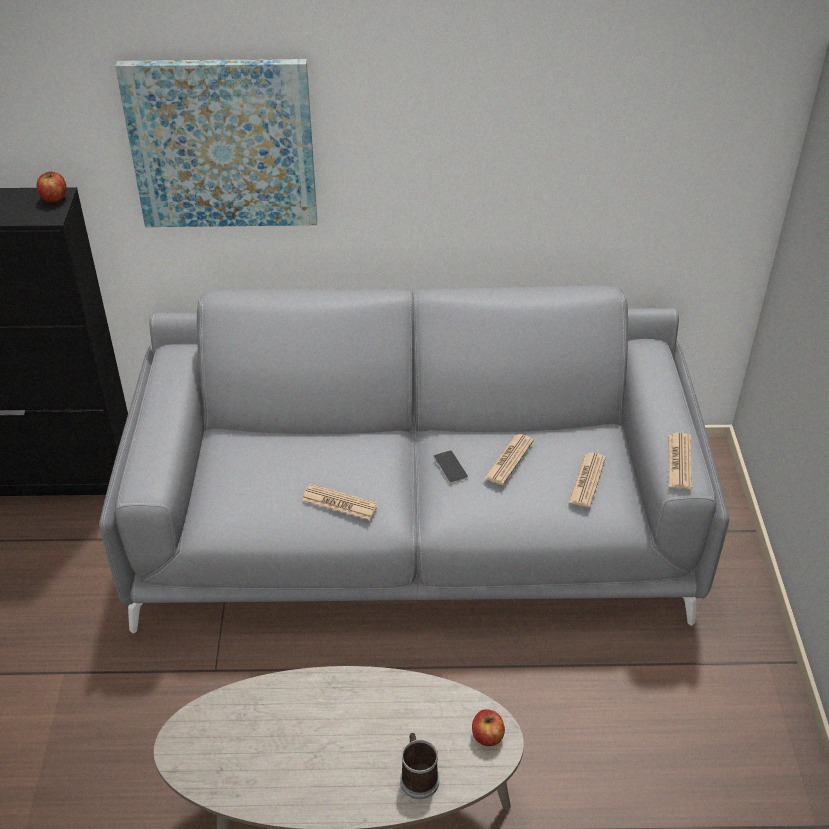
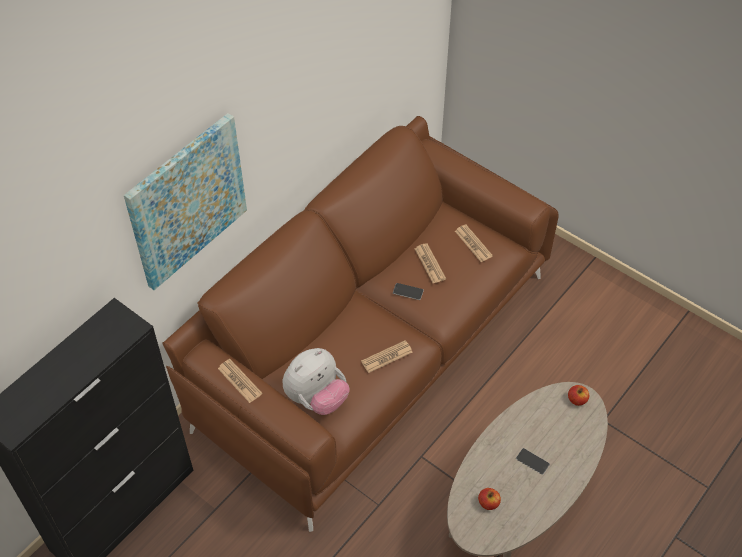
camera: 50 degrees left, 10 degrees up
(54, 198) = (115, 315): apple -> apple (488, 503)
(227, 480) = (316, 398): none -> plush toy
(345, 744) = (532, 461): none -> phone
(414, 533) = (370, 347): grey sofa -> brown sofa
(418, 777) = (576, 443): mug -> none
(679, 462) = (517, 199): newspaper -> newspaper (239, 381)

